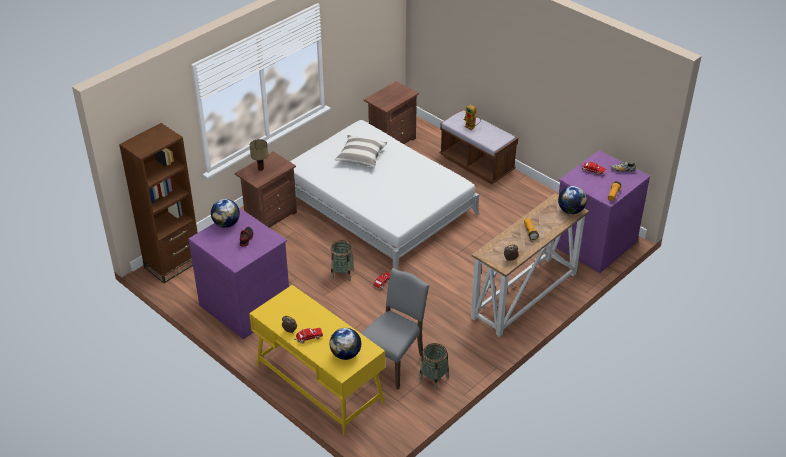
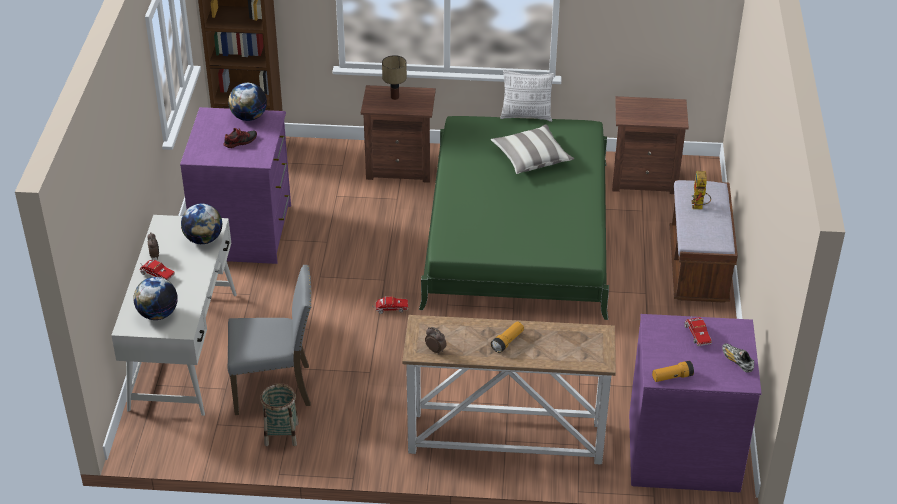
camera: 50 degrees right, 0 degrees up
(319, 383) = (184, 350): yellow desk -> white desk
(323, 139) = (526, 116): none -> pillow
(342, 273) = (372, 270): basket -> none
(378, 205) = (518, 232): white bed -> green bed
(571, 211) = (594, 356): globe -> globe (203, 239)

